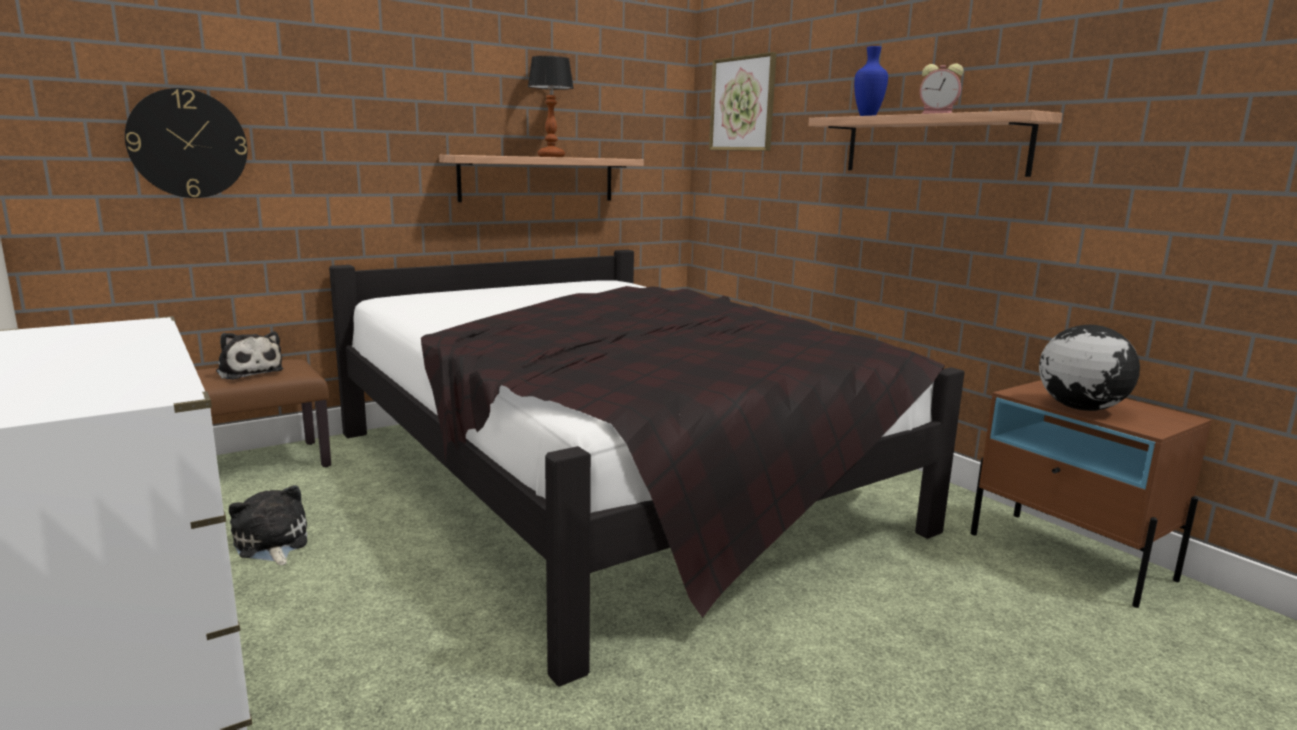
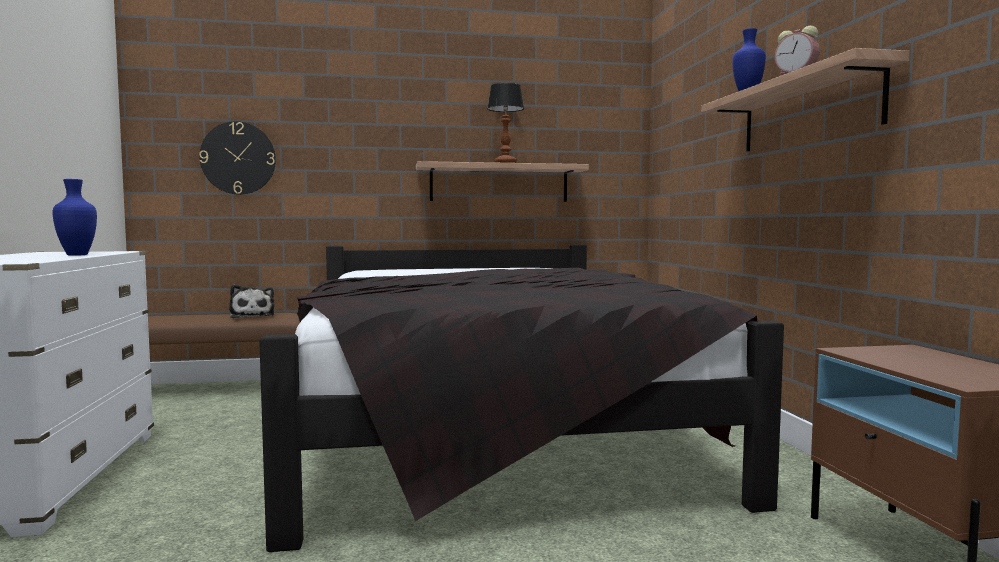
camera: 25 degrees right, 10 degrees down
(141, 347) = (78, 255): none -> blue vase
(271, 544) = (204, 432): plush toy -> none
(742, 104) = (678, 110): picture -> none
(1079, 408) = (902, 364): globe -> none

